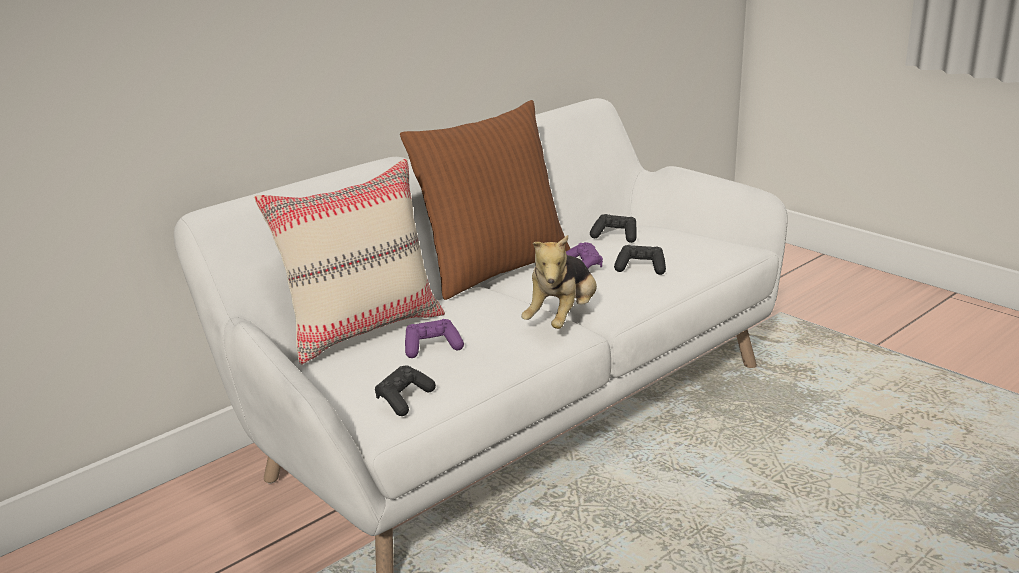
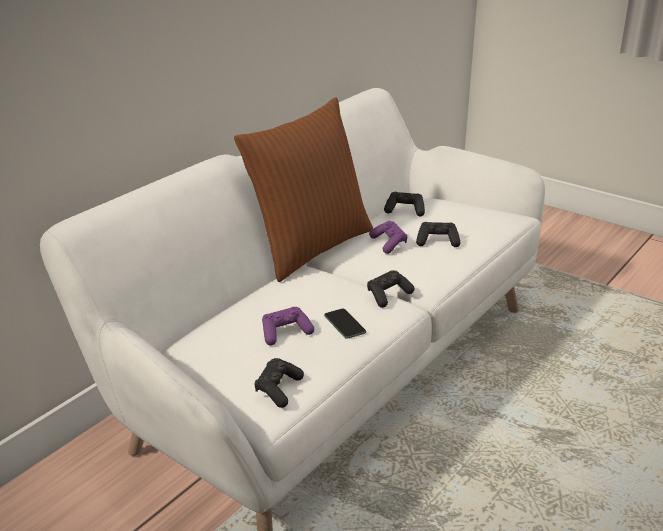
camera: 10 degrees left, 5 degrees up
(362, 329) = (215, 317): beige pillow -> none
(501, 343) = (344, 324): none -> phone
(562, 319) = (388, 296): plush toy -> black game controller

